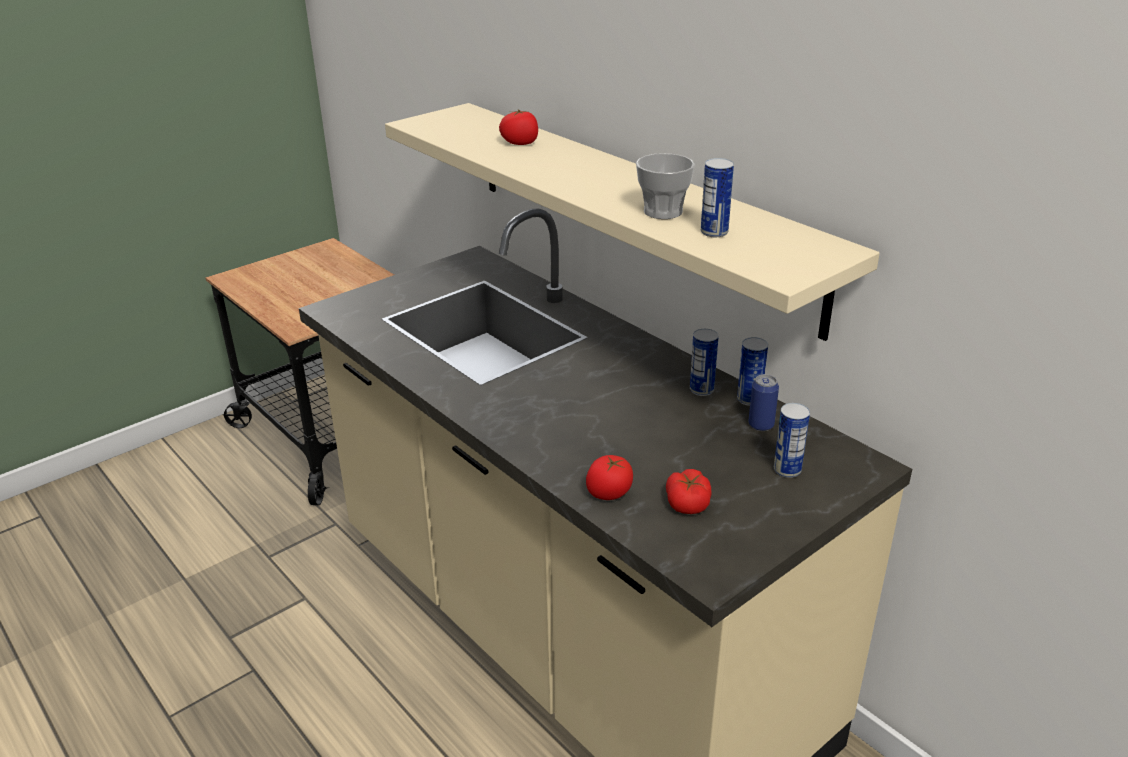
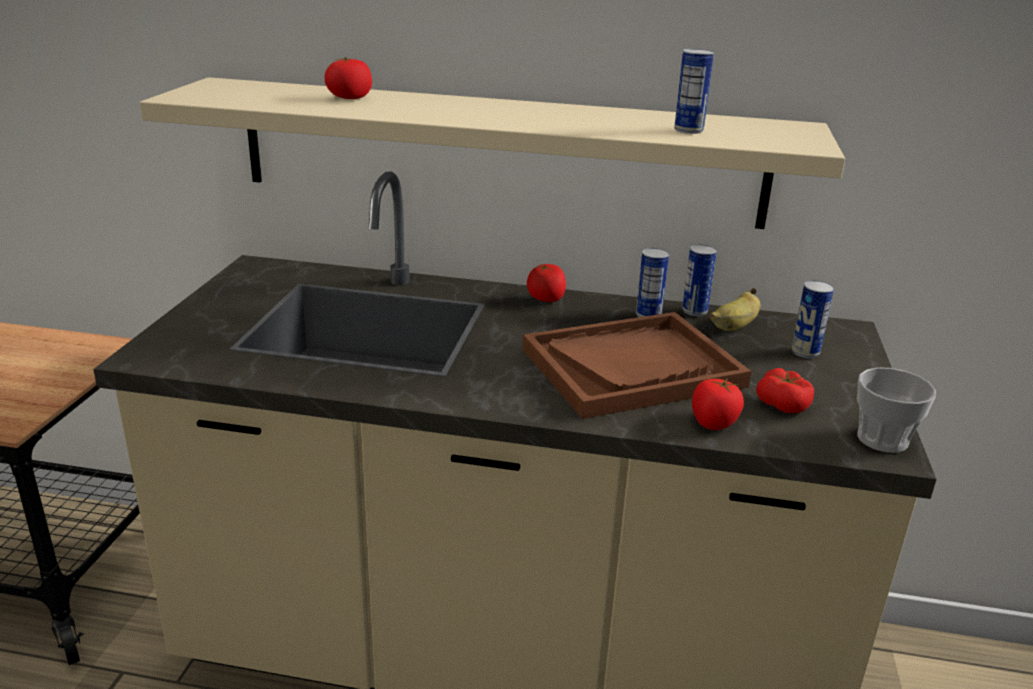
camera: 40 degrees left, 5 degrees down
(617, 428) = (632, 368): none -> brown tray
(640, 348) = (546, 299): none -> tomato
(663, 211) = (612, 124): cup -> cup (882, 439)
(761, 425) = (734, 327): can -> banana

